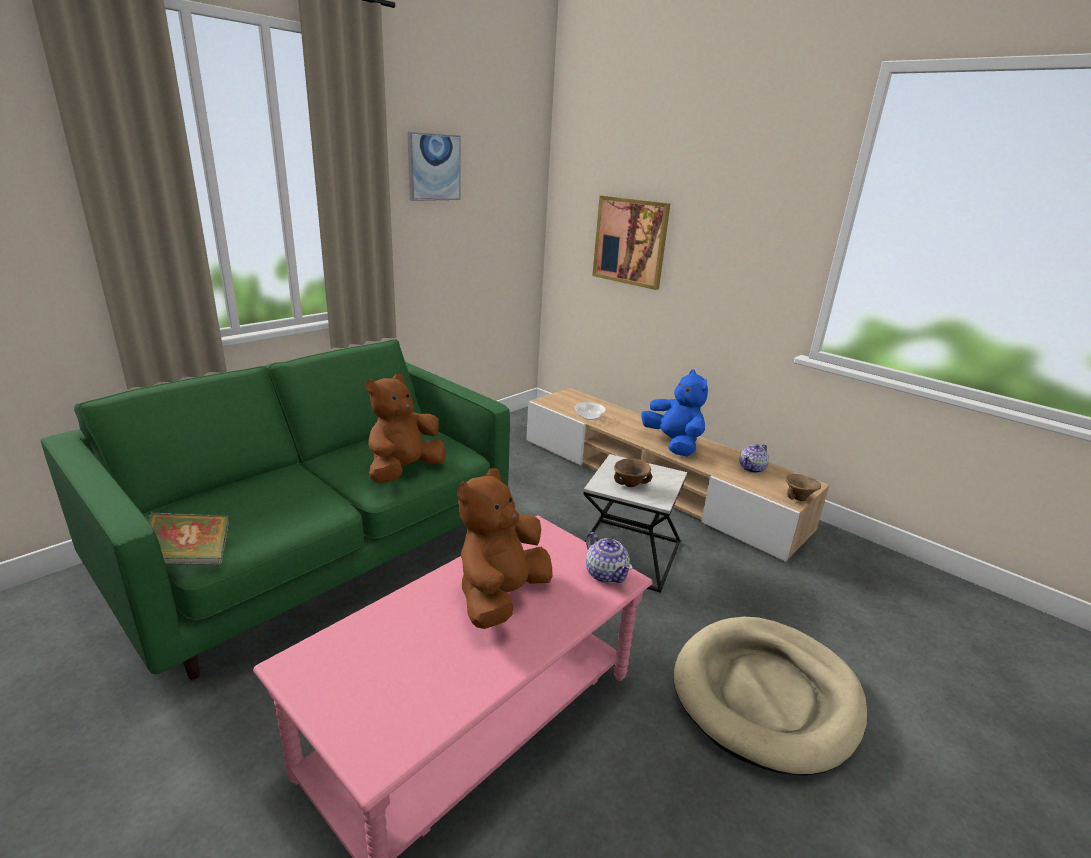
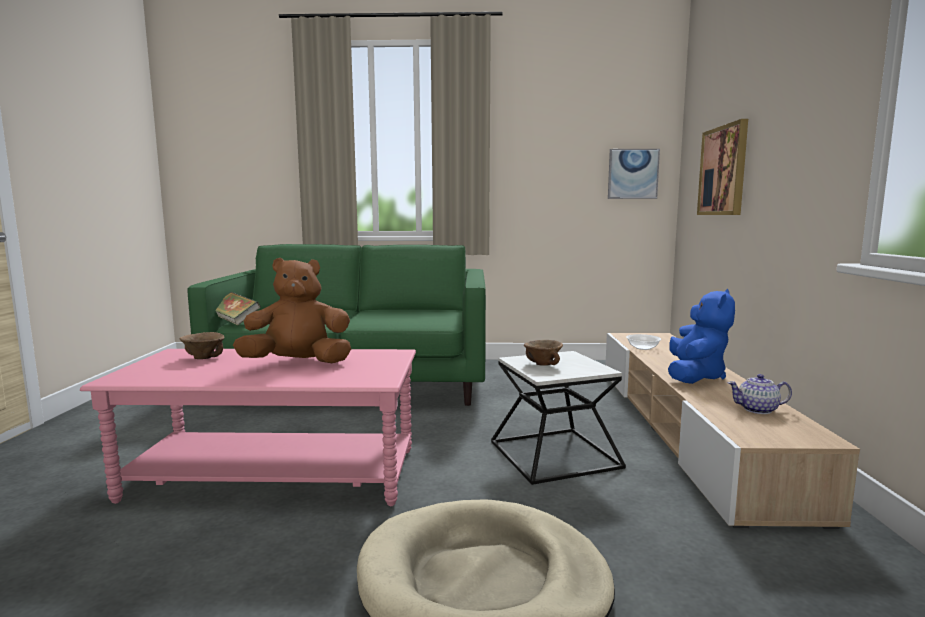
camera: 50 degrees right, 15 degrees down
(404, 471) = (392, 320): brown plush toy -> none
(433, 167) = (543, 126): picture -> picture (633, 174)
(606, 574) = (376, 375): teapot -> none
(798, 498) = (768, 440): brown bowl -> brown bowl (203, 358)

